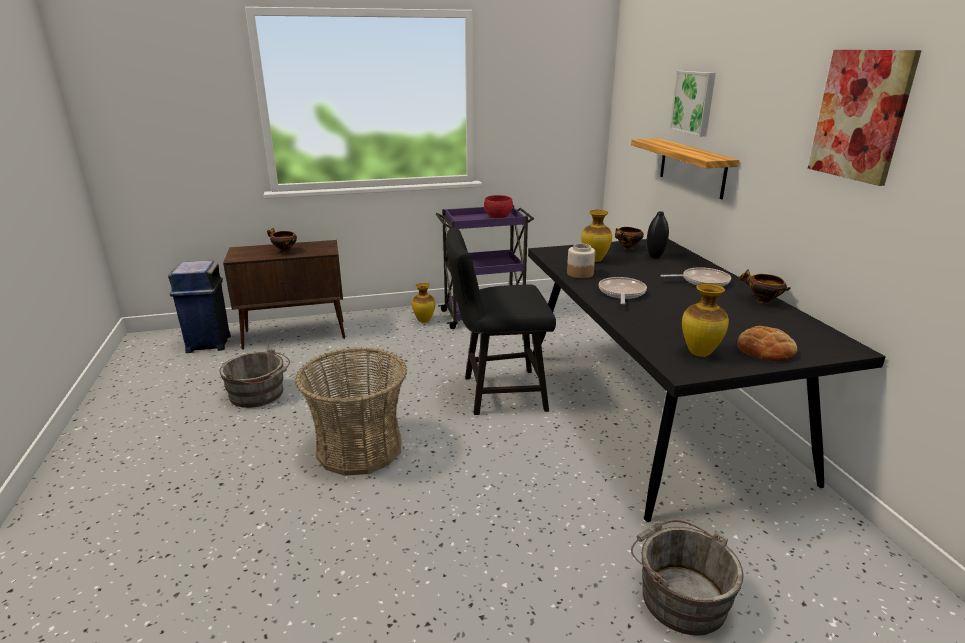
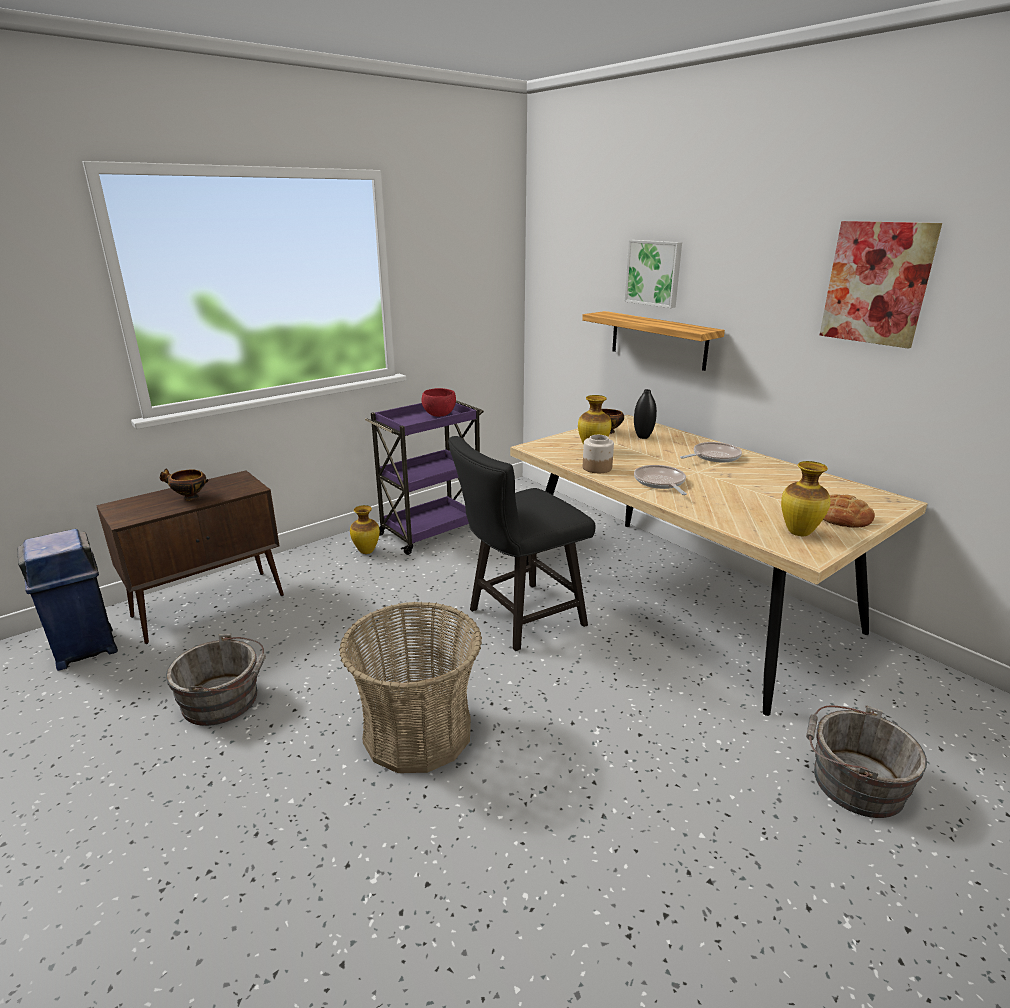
camera: 25 degrees left, 0 degrees up
(654, 412) = (682, 599): black dining table -> beige dining table
(762, 301) = (784, 468): bowl -> none

